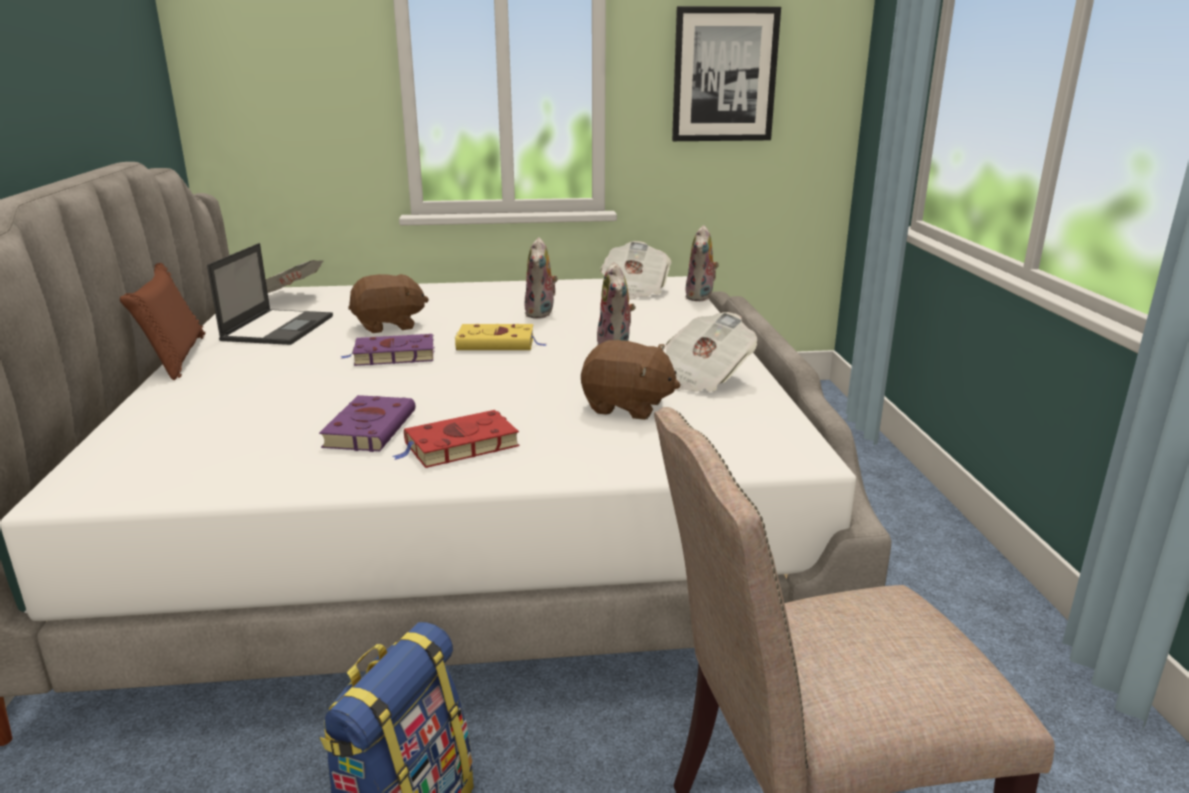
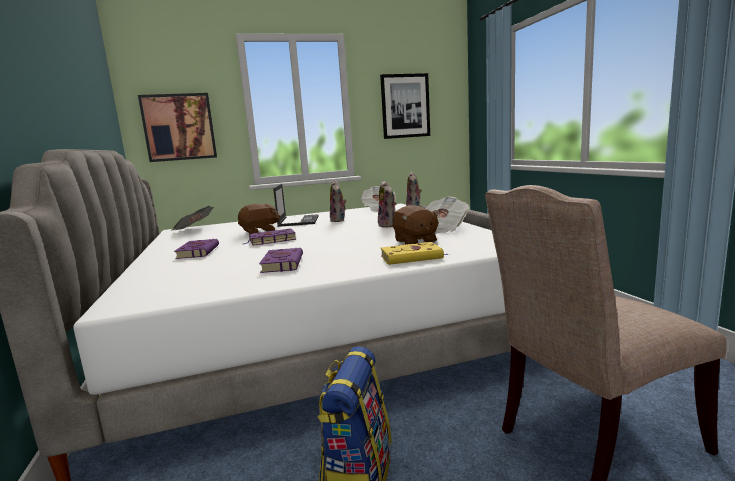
camera: 10 degrees left, 10 degrees down
(175, 357) = (143, 254): brown pillow -> none
(260, 367) = (198, 252): none -> purple book
(276, 98) = (179, 127): none -> picture
(278, 327) = (197, 239): laptop -> laptop (298, 221)
(458, 446) = (338, 263): red book -> none
(498, 343) = (325, 231): yellow book -> yellow book (413, 257)
(627, 407) = (415, 241): brown plush toy -> brown plush toy turned 60 degrees clockwise

